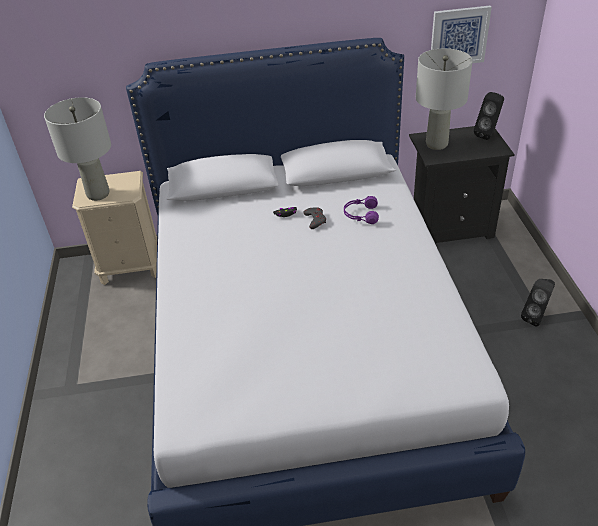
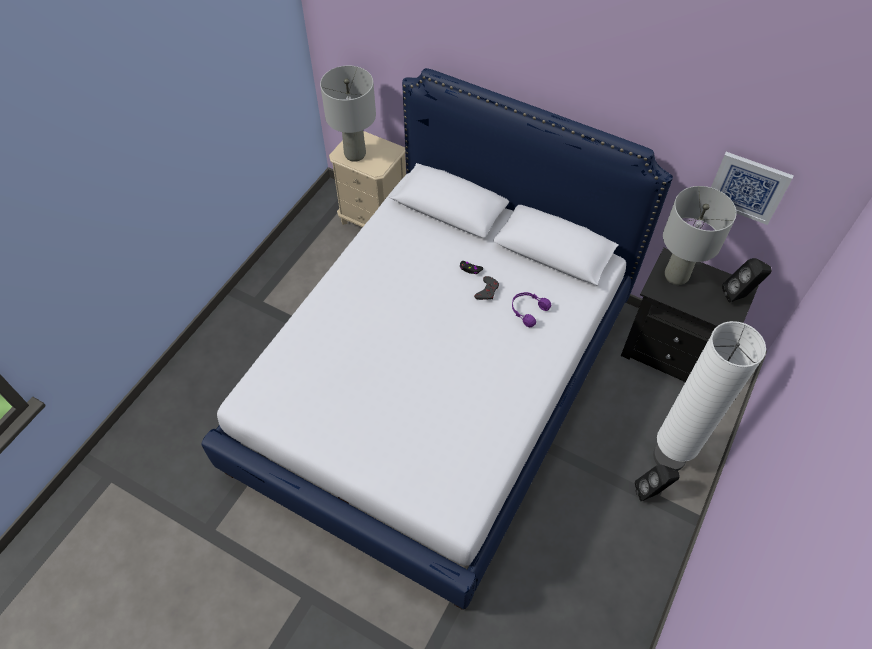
camera: 35 degrees right, 15 degrees up
(521, 288) = (669, 457): none -> white floor lamp

